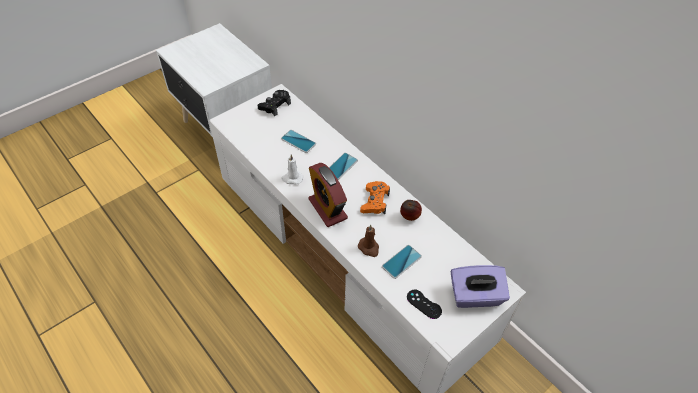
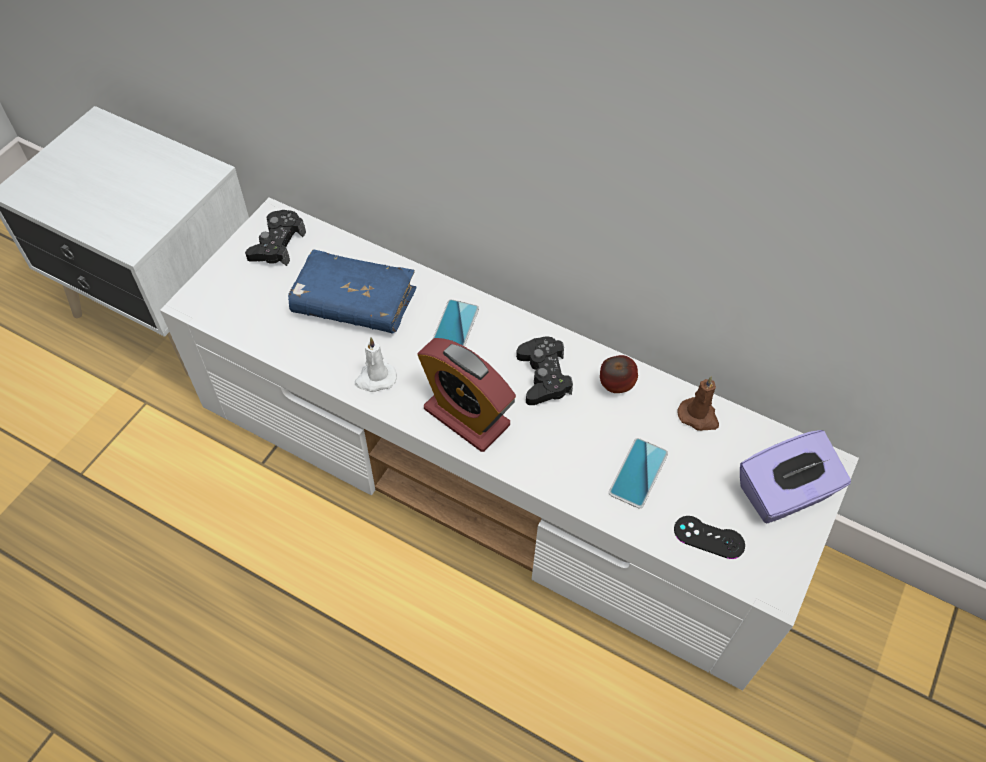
camera: 20 degrees left, 5 degrees up
(298, 141) = (354, 303): phone -> blue book
(369, 248) = (572, 467): brown candle -> brown candle (698, 416)
(375, 201) = (543, 376): orange game controller -> black game controller

